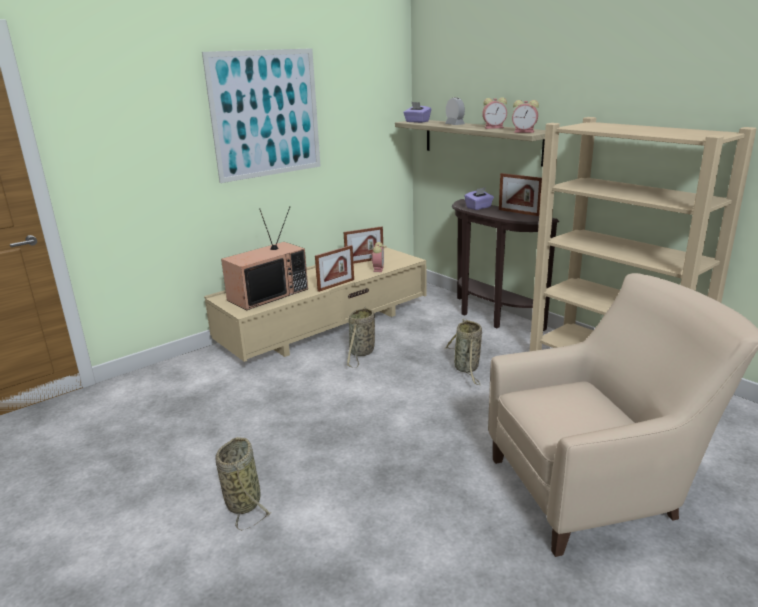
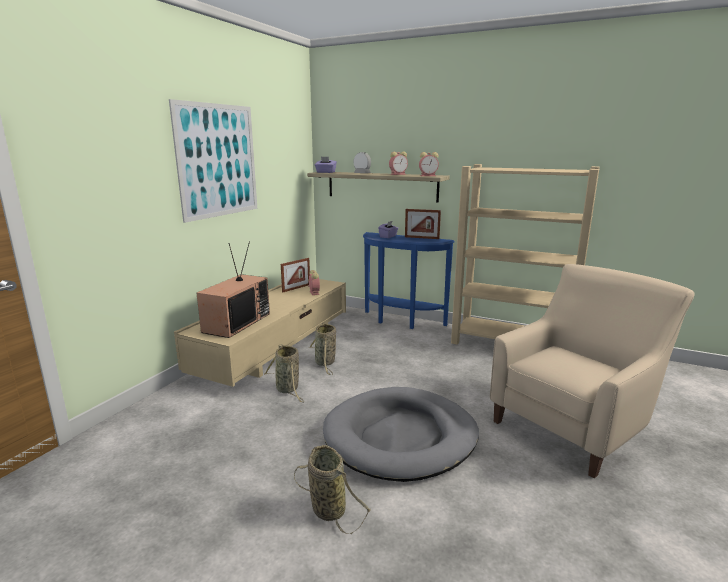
camera: 25 degrees left, 5 degrees down
(336, 285) = (291, 308): picture frame -> none
(371, 451) = (400, 437): none -> grey dog bed
(467, 369) = (417, 361): basket -> basket (288, 389)
(490, 316) = (401, 321): brown console table -> blue console table

